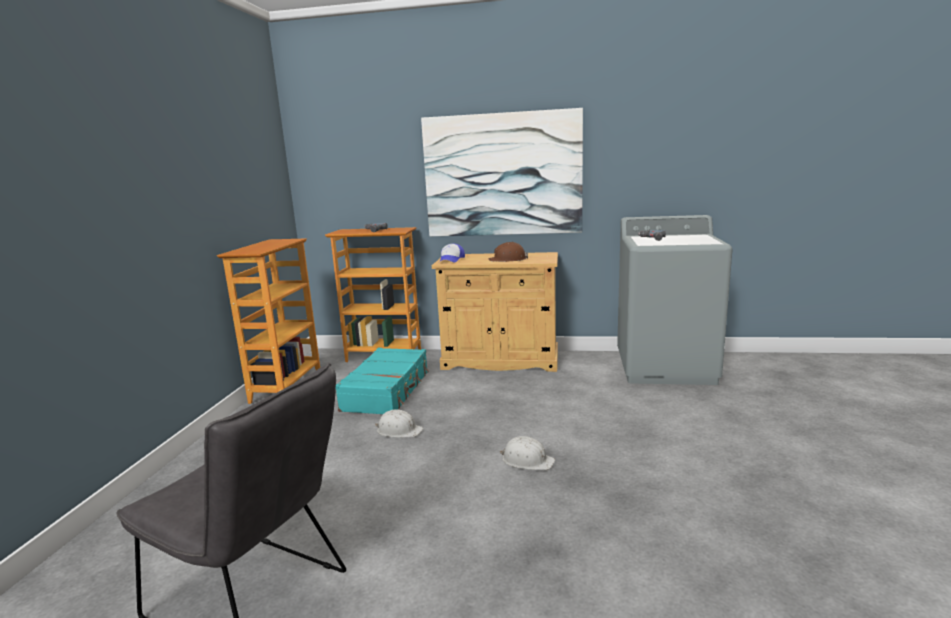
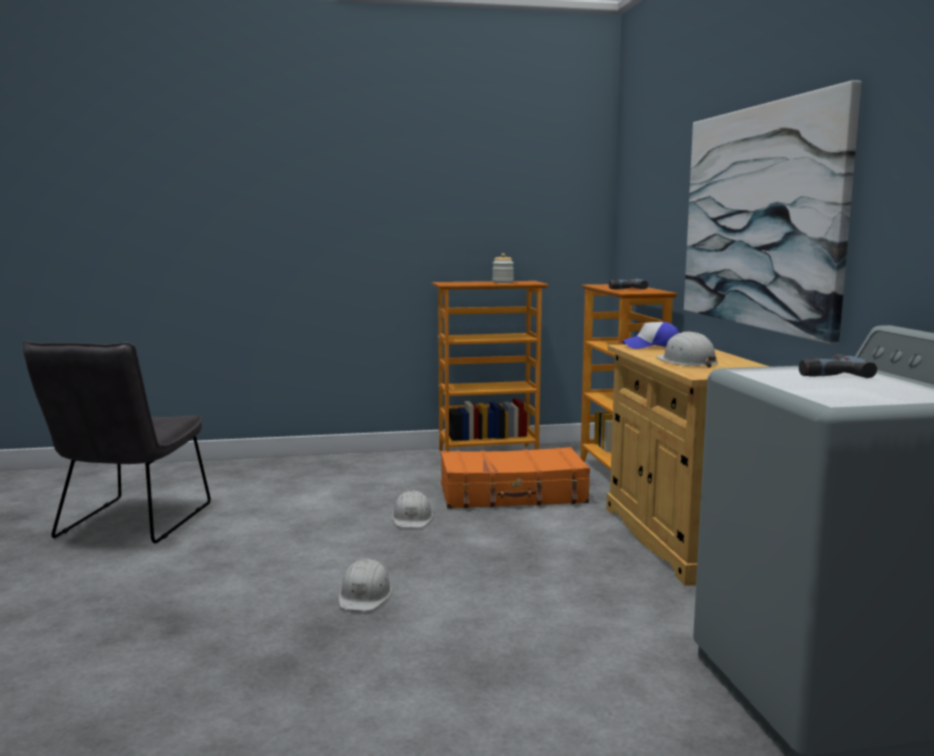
camera: 70 degrees right, 5 degrees down
(270, 243) = (502, 282): none -> jar
(387, 391) = (513, 495): turquoise suitcase -> orange suitcase
(508, 259) = (686, 362): brown hard hat -> white hard hat

